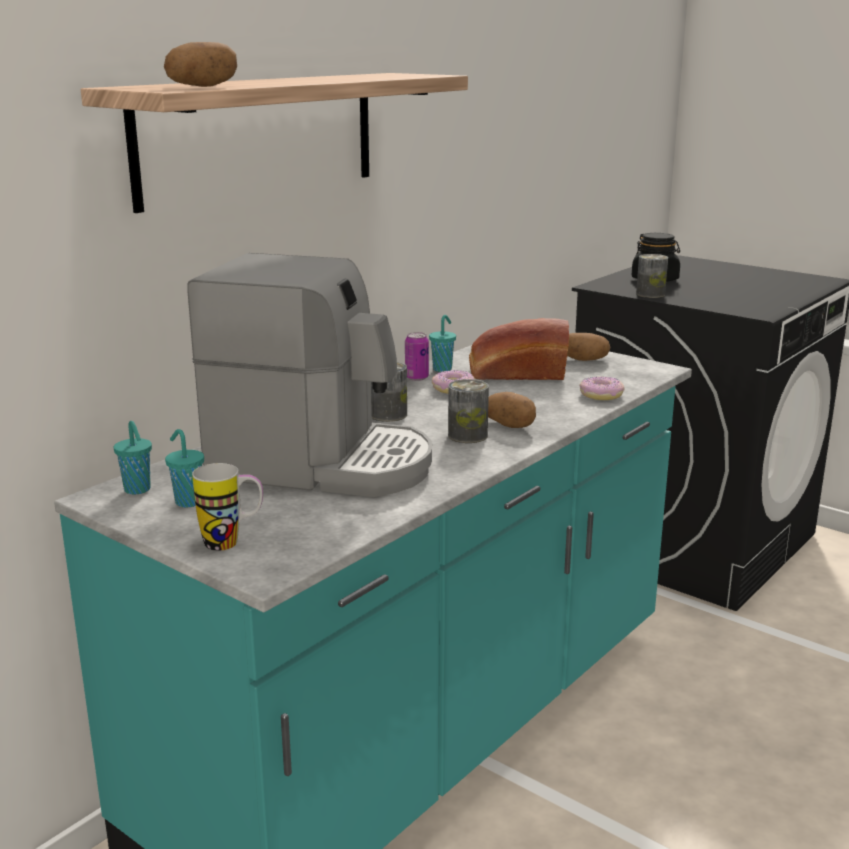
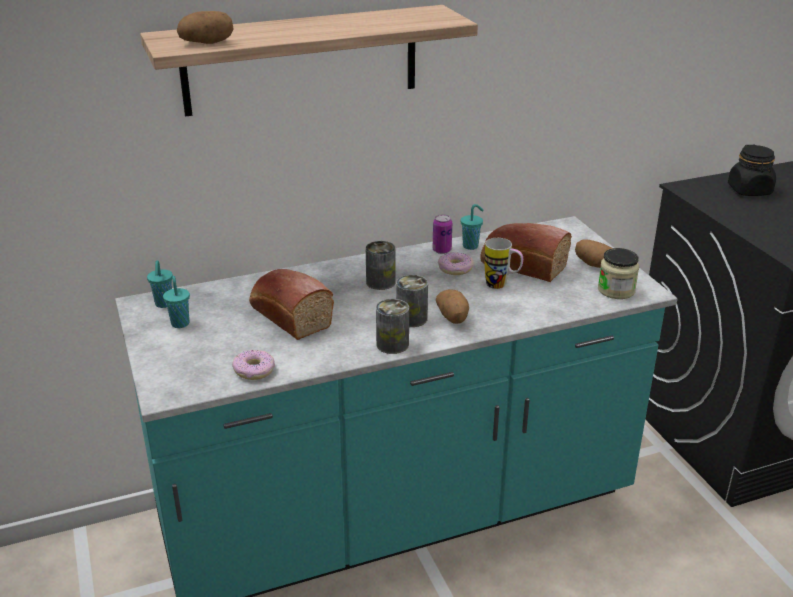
camera: 30 degrees right, 10 degrees up
(232, 543) = (170, 365): mug -> mug (502, 285)
(322, 464) = (288, 316): coffee machine -> bread
(601, 395) = (560, 306): donut -> donut (254, 370)
(632, 373) = (616, 290): none -> jar
(650, 294) = (720, 208): can -> can (392, 344)

